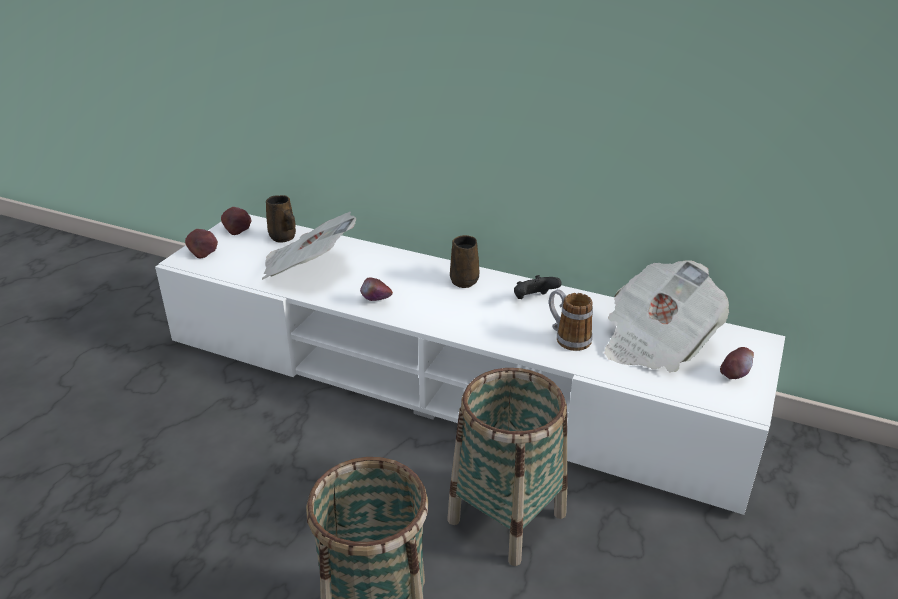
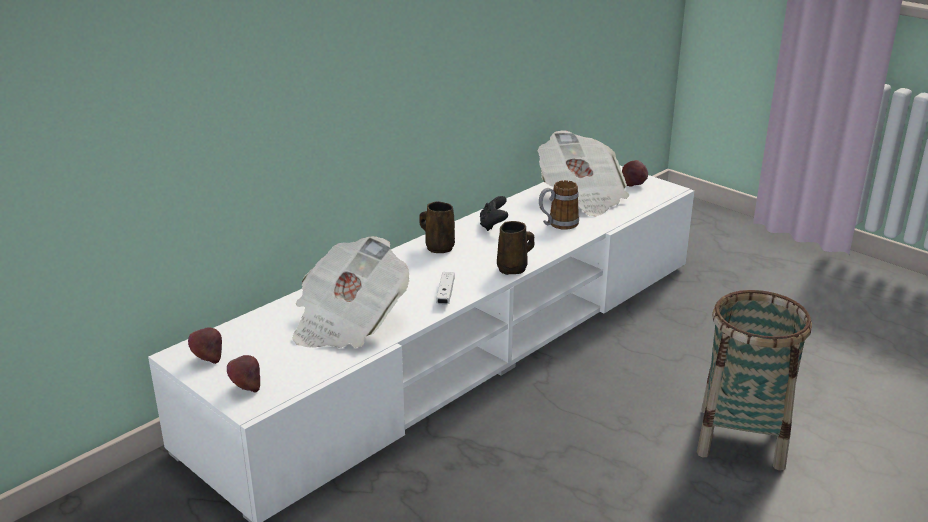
camera: 70 degrees left, 5 degrees down
(283, 238) = (259, 329): brown mug -> brown mug (513, 268)
(376, 302) = (445, 294): apple -> white game controller
(507, 517) = (651, 356): basket -> none

